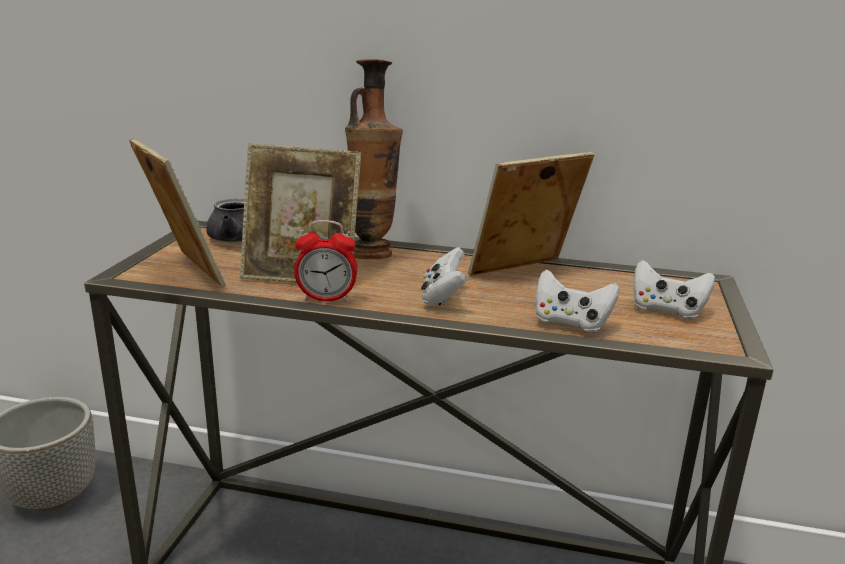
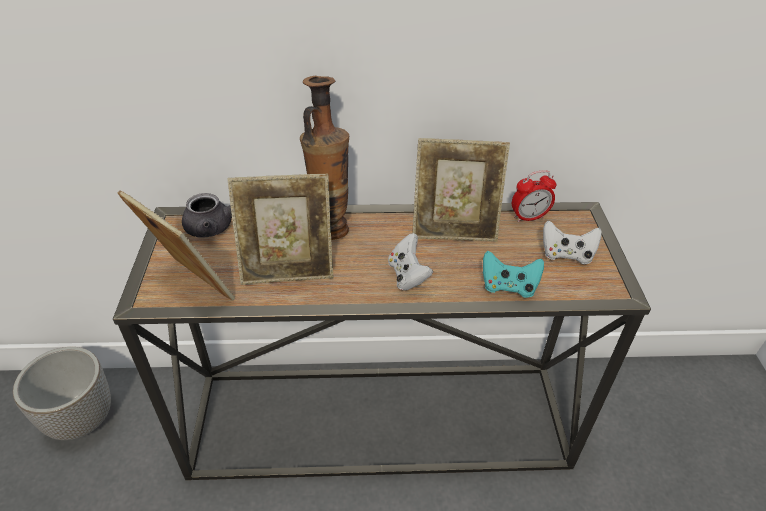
camera: 15 degrees left, 20 degrees up
(326, 299) = (322, 297): alarm clock -> alarm clock (529, 217)
(524, 274) = (454, 229): picture frame -> picture frame turned 135 degrees counterclockwise
(571, 322) = (508, 286): white game controller -> turquoise game controller

